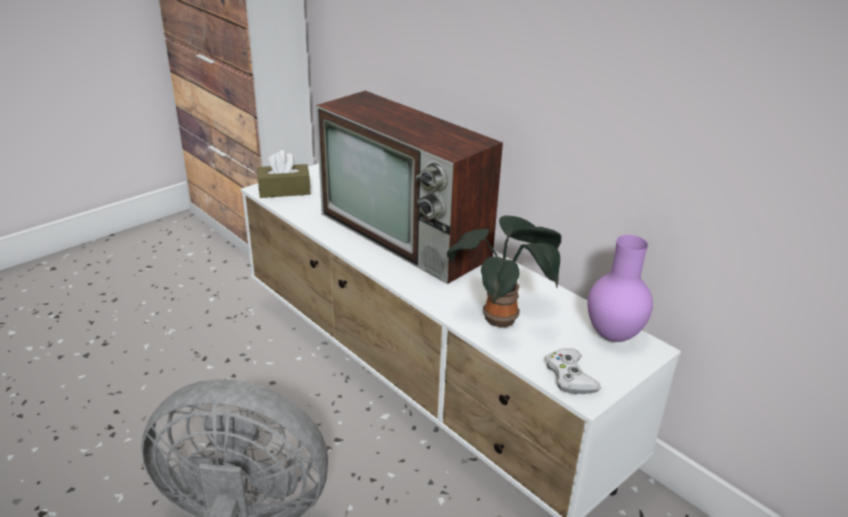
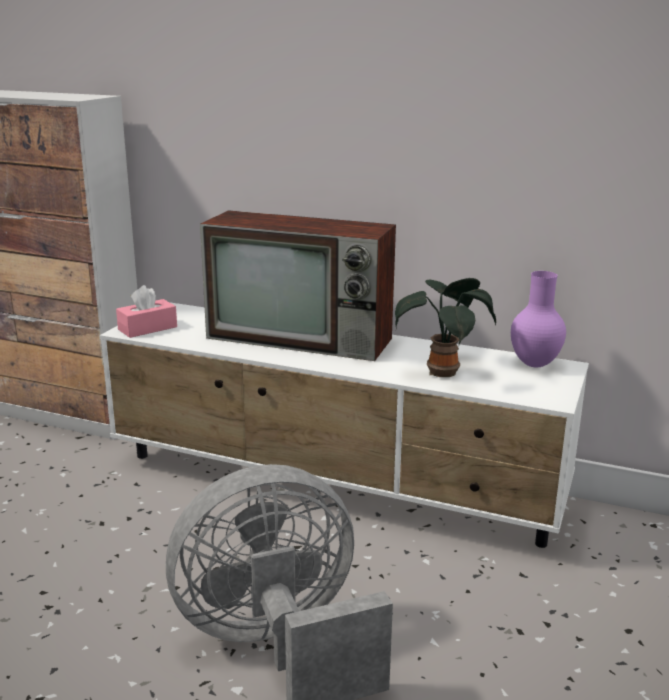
camera: 25 degrees left, 10 degrees down
(284, 190) = (147, 328): brown tissue box -> pink tissue box
(570, 376) = (531, 393): white game controller -> none

